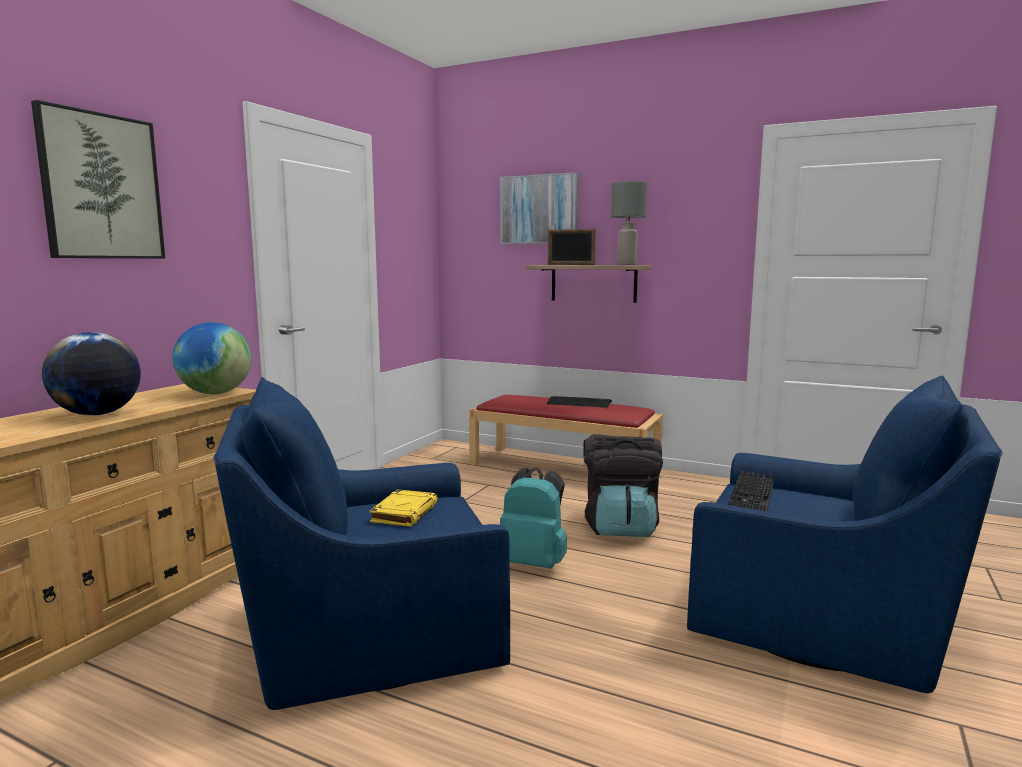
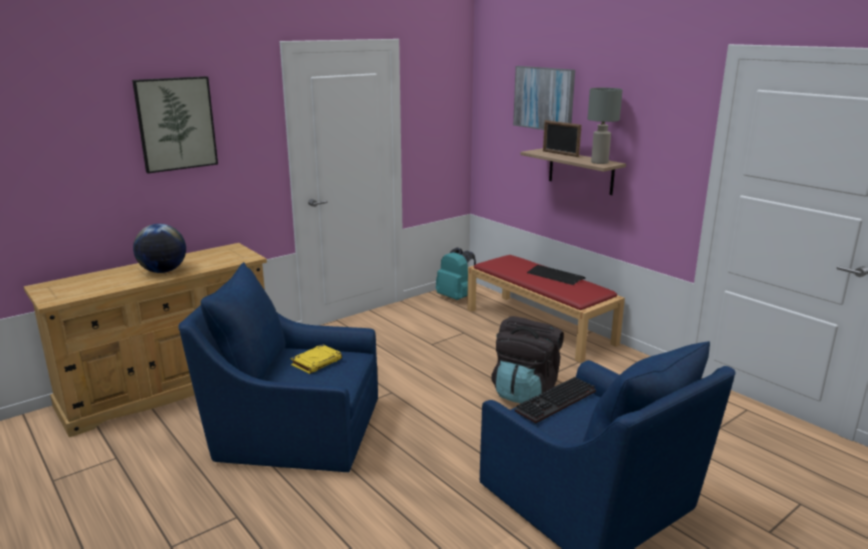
camera: 25 degrees right, 10 degrees up
(215, 393) = (238, 258): globe -> none
(533, 563) = (433, 407): turquoise backpack -> turquoise backpack (456, 297)

